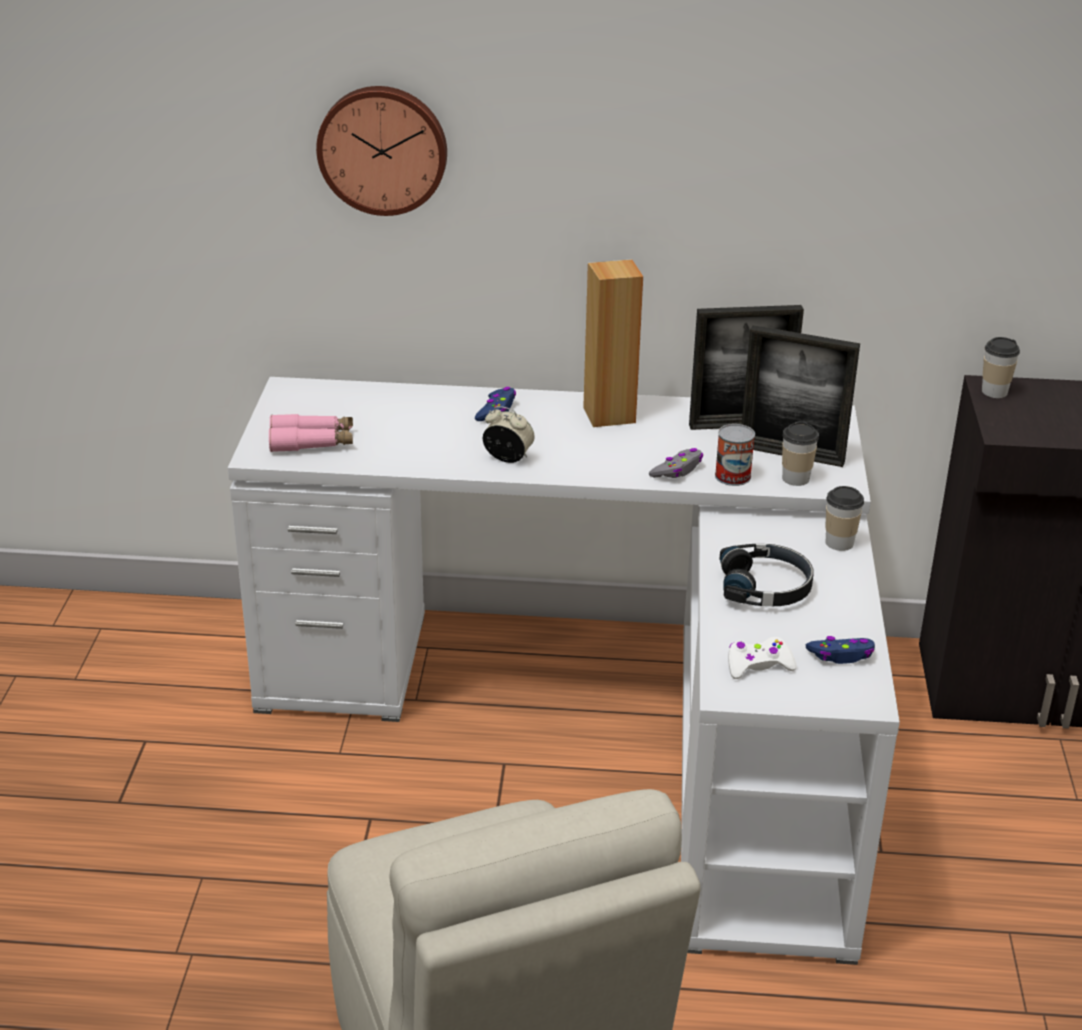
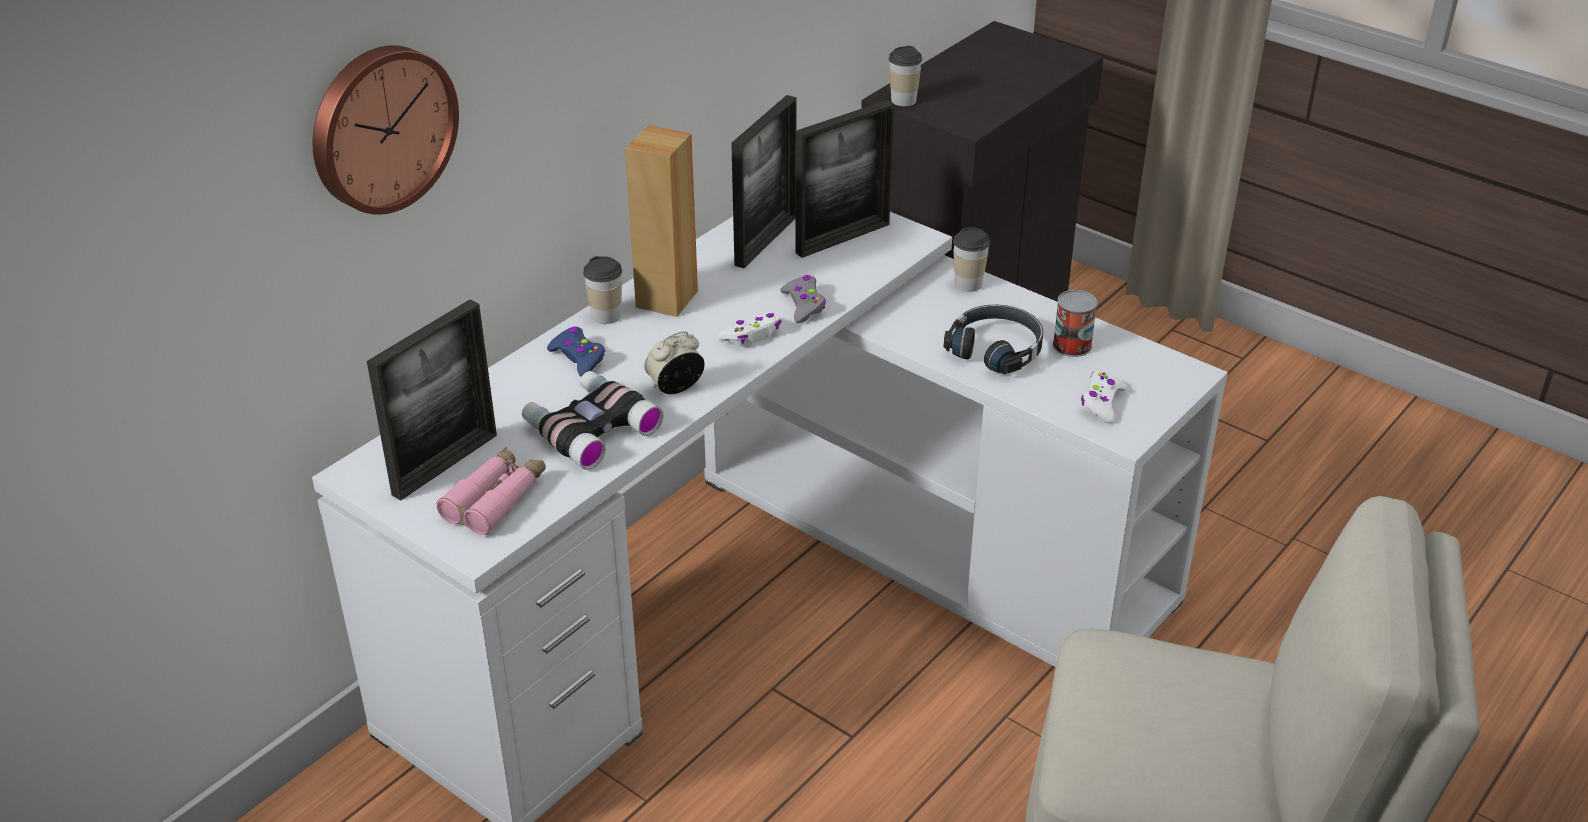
camera: 55 degrees left, 5 degrees up
(328, 412) = (445, 464): none -> picture frame
(423, 445) = (590, 428): none -> binoculars
(610, 464) = (752, 335): none -> white game controller
(732, 476) = (844, 282): can -> can (1072, 345)
(795, 478) = (882, 254): cup -> cup (606, 316)
(841, 655) = (1123, 357): blue game controller -> none

